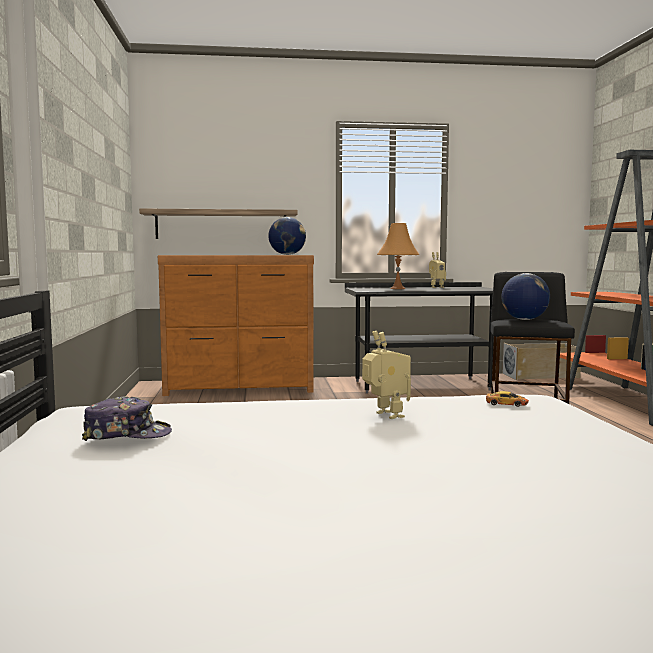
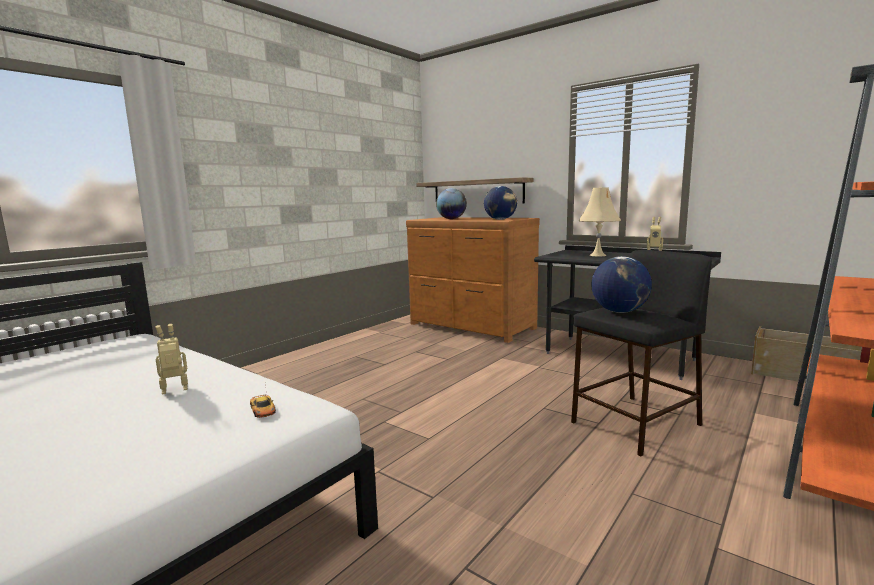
camera: 45 degrees right, 5 degrees up
(127, 435) = (58, 362): cap -> none
(216, 254) = (451, 219): none -> globe
(385, 415) = (175, 391): toy robot -> toy robot turned 135 degrees counterclockwise
(397, 288) = (598, 255): orange table lamp -> beige table lamp

